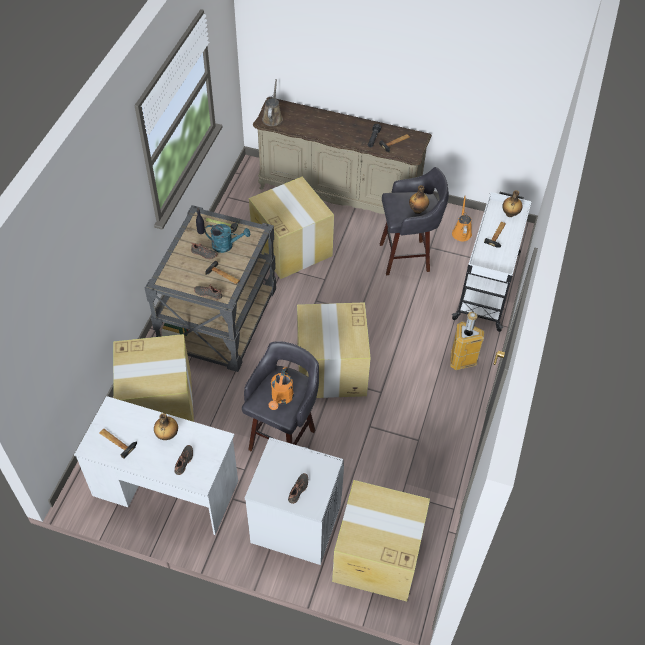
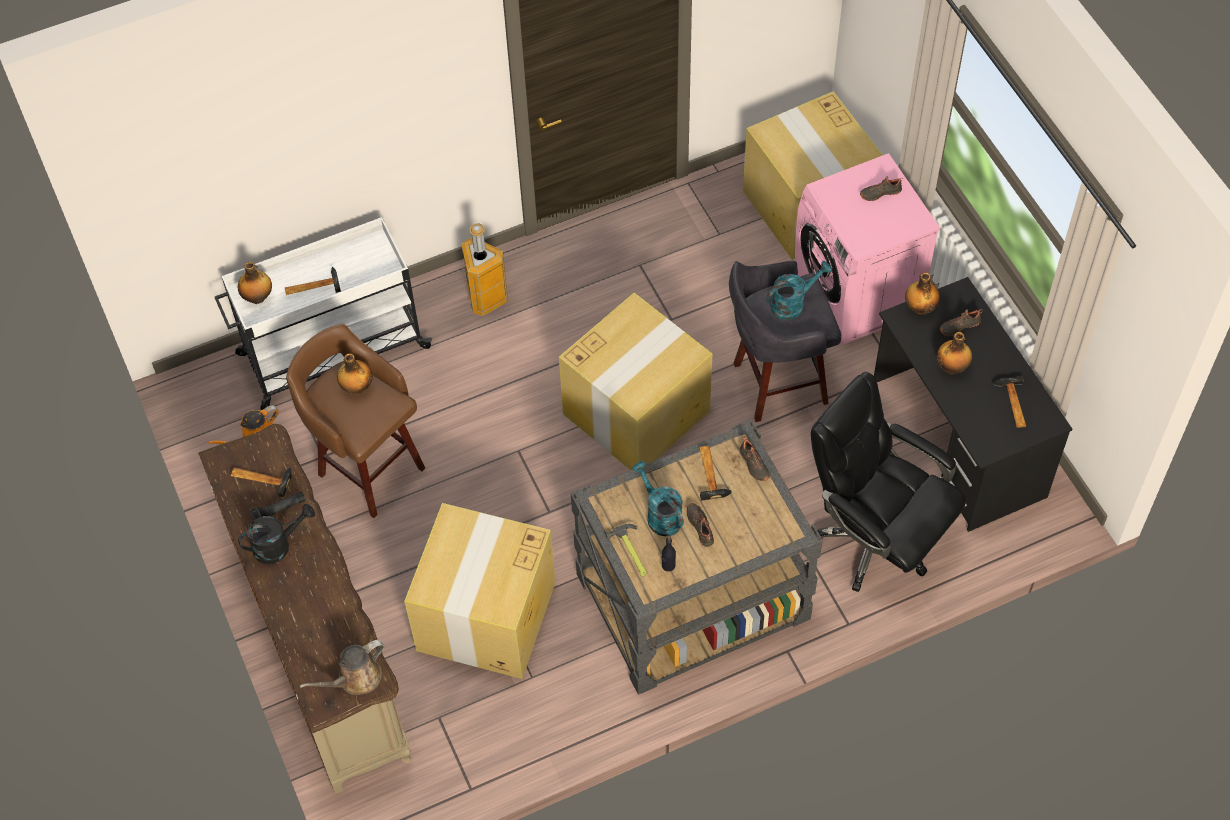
camera: 130 degrees left, 5 degrees up
(159, 404) = (876, 542): cardboard box -> black office chair
(165, 488) = (957, 439): white desk -> black desk
(215, 454) = (920, 308): none -> bottle
(281, 399) = (793, 303): orange watering can -> turquoise watering can
(295, 524) = (857, 294): white washing machine -> pink washing machine
(357, 130) = (278, 545): none -> black watering can
(407, 257) = (368, 468): grey stool -> brown stool

